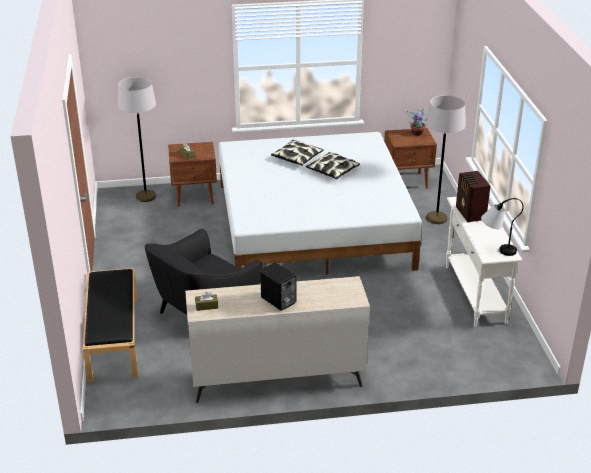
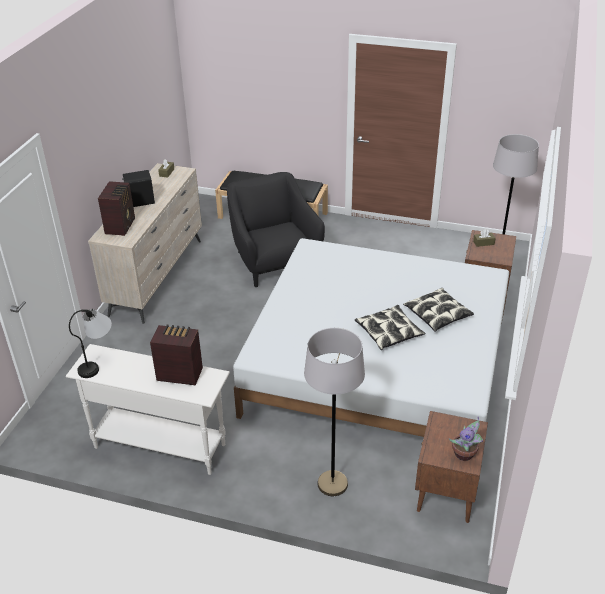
camera: 115 degrees right, 5 degrees up
(330, 296) = (121, 226): none -> radio

